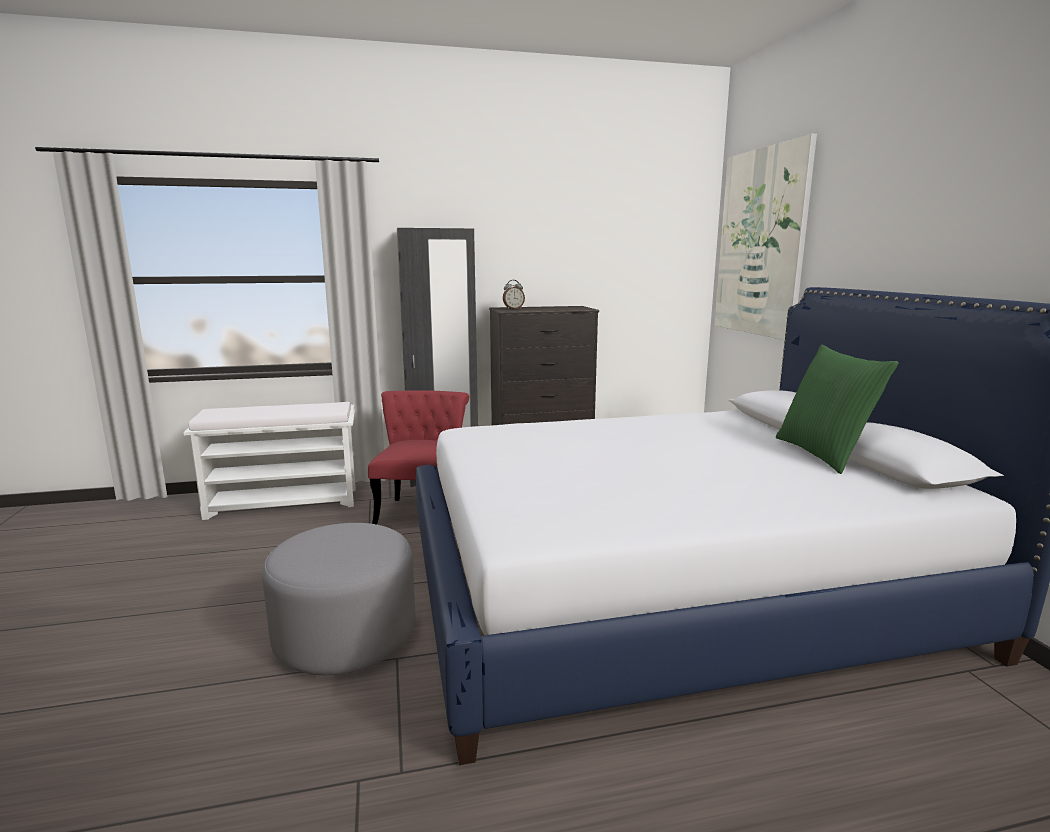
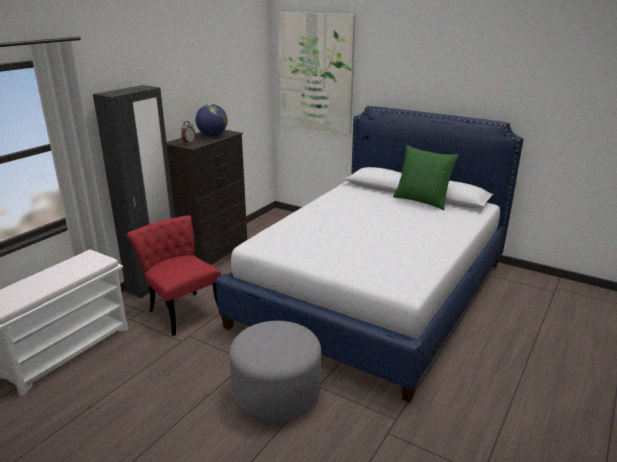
camera: 45 degrees left, 10 degrees up
(557, 308) = (212, 135): none -> globe

